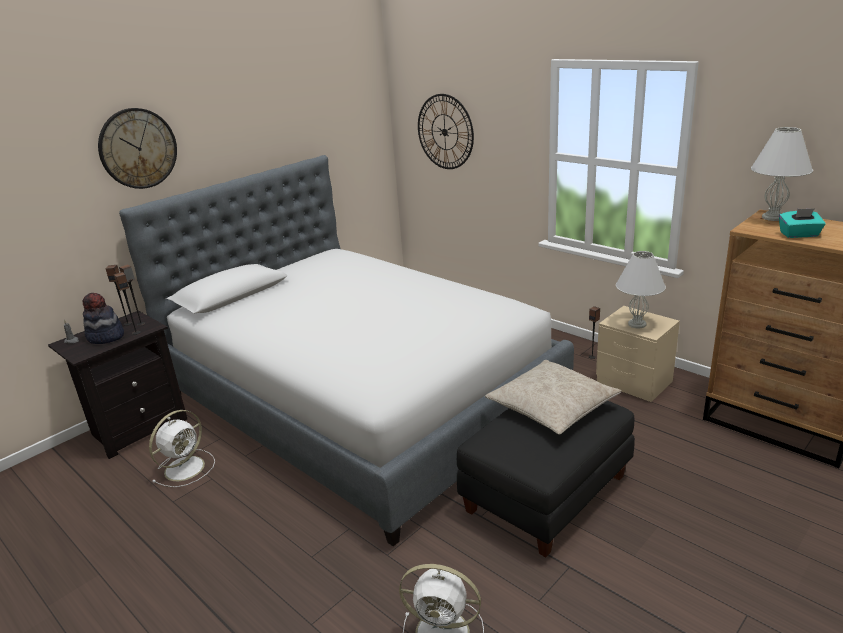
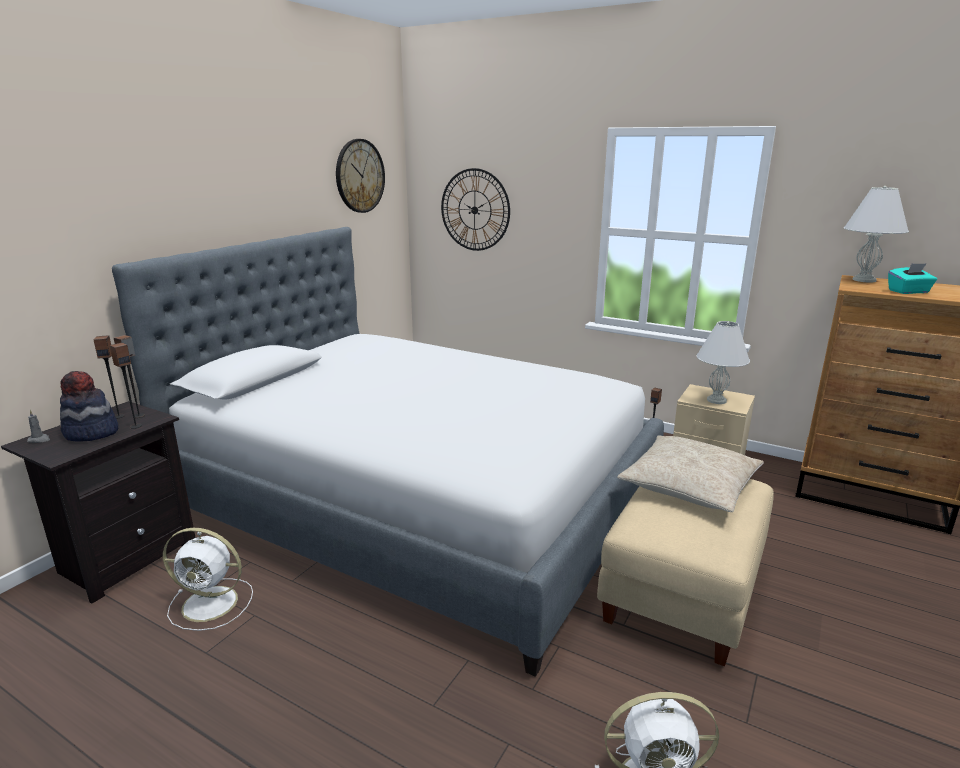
camera: 15 degrees left, 5 degrees down
(138, 148) = (137, 190): wall clock -> wall clock (359, 176)
(186, 467) = (212, 604): white fan -> white fan turned 75 degrees clockwise
(545, 492) = (682, 588): black ottoman -> beige ottoman

